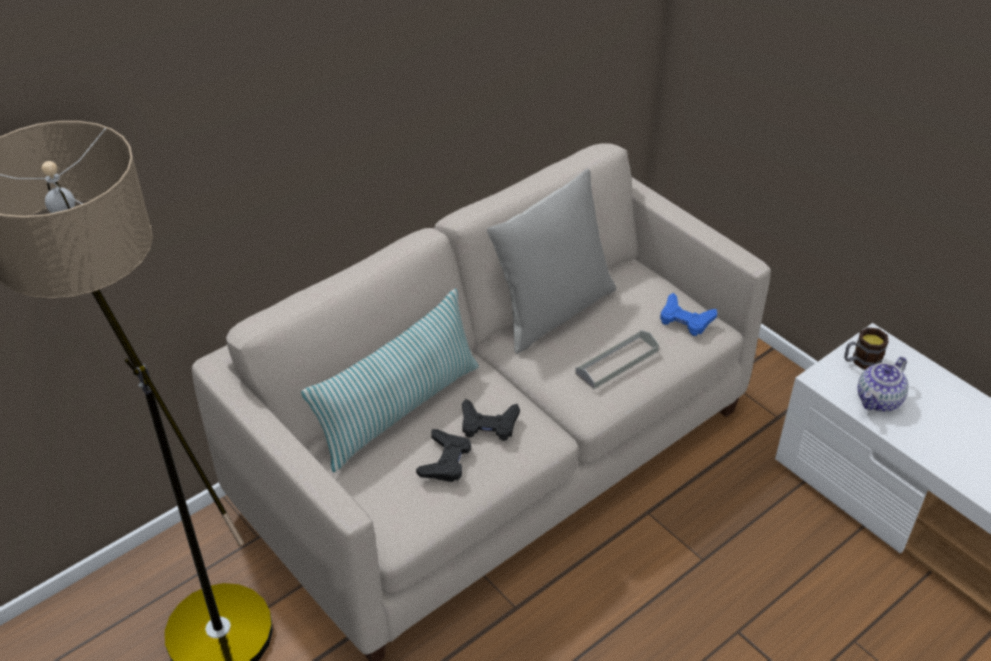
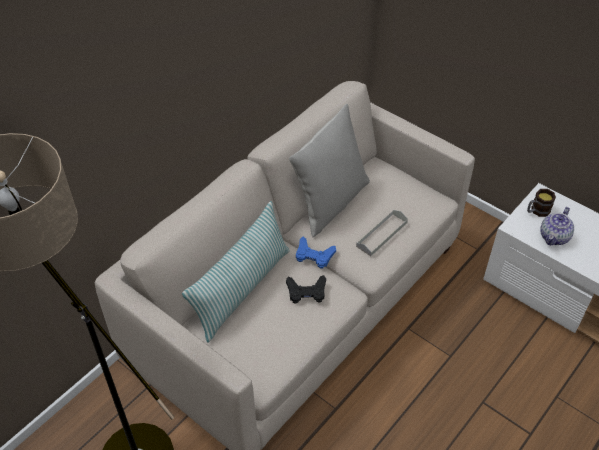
camera: 10 degrees left, 5 degrees up
(445, 460) = (283, 323): black game controller -> none
(685, 319) = (419, 197): blue game controller -> blue game controller (314, 255)

